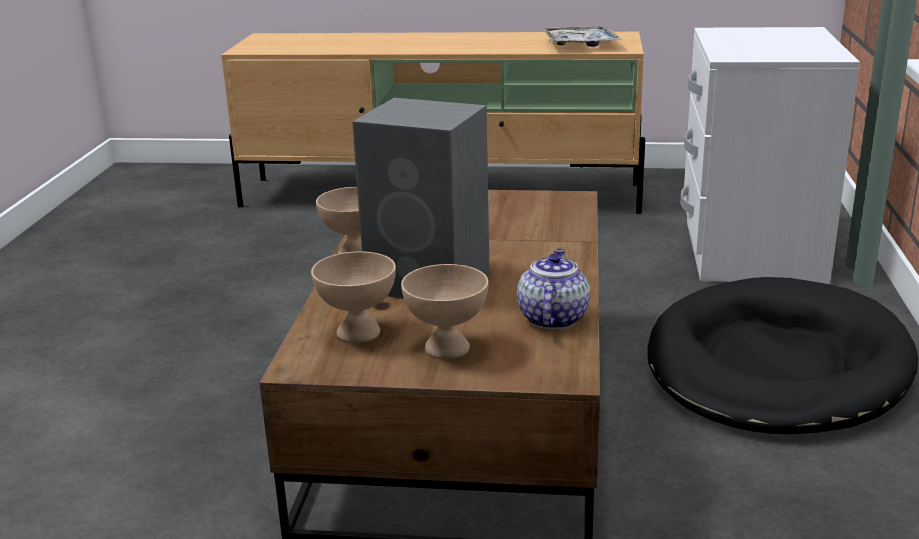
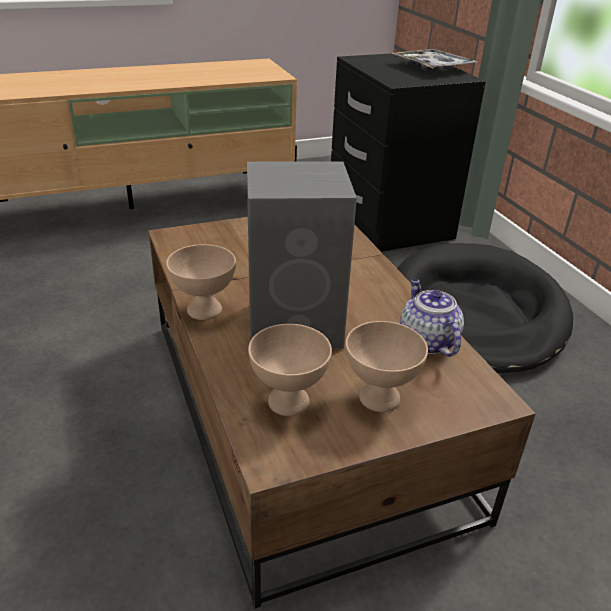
camera: 30 degrees left, 10 degrees up
(580, 44) = (240, 73): tray -> tray (432, 67)
(748, 251) = (388, 221): white nightstand -> black nightstand

